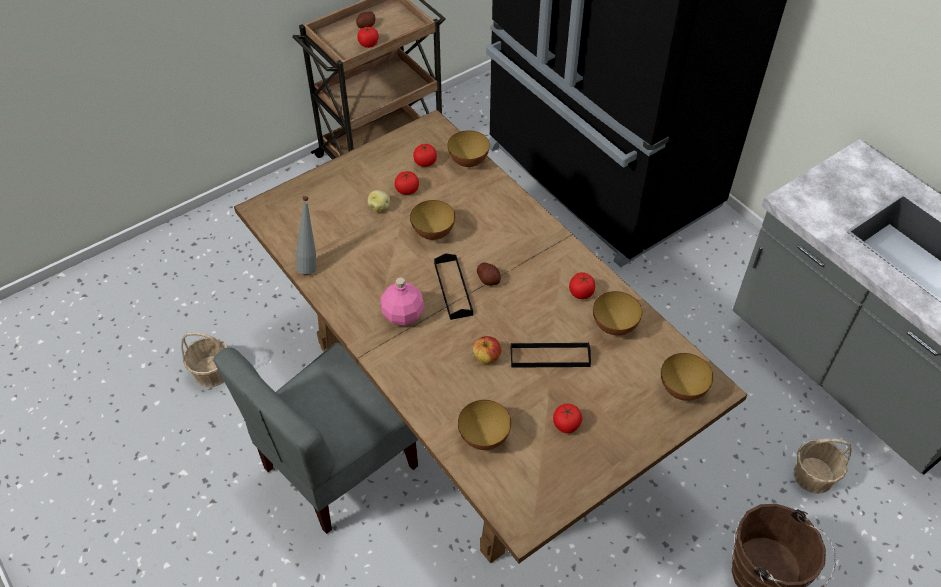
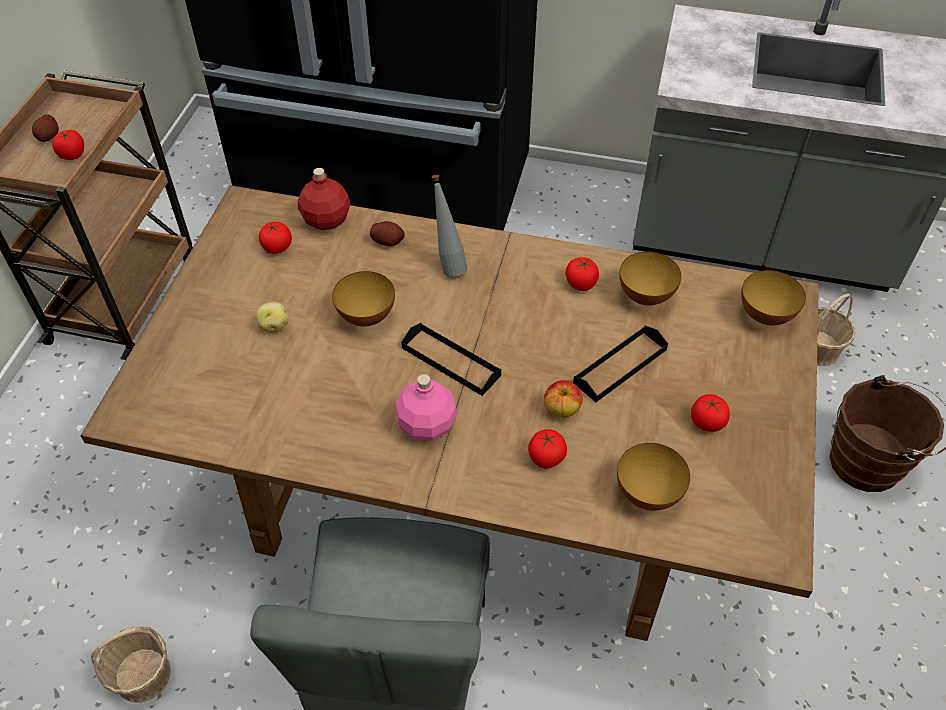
camera: 40 degrees left, 0 degrees up
(310, 263) = (255, 439): grey bottle -> grey bottle (448, 264)
(407, 190) = (287, 288): tomato -> tomato (546, 457)
(468, 162) = (325, 220): bowl -> red bottle
(488, 279) = (477, 328): potato -> potato (388, 241)

